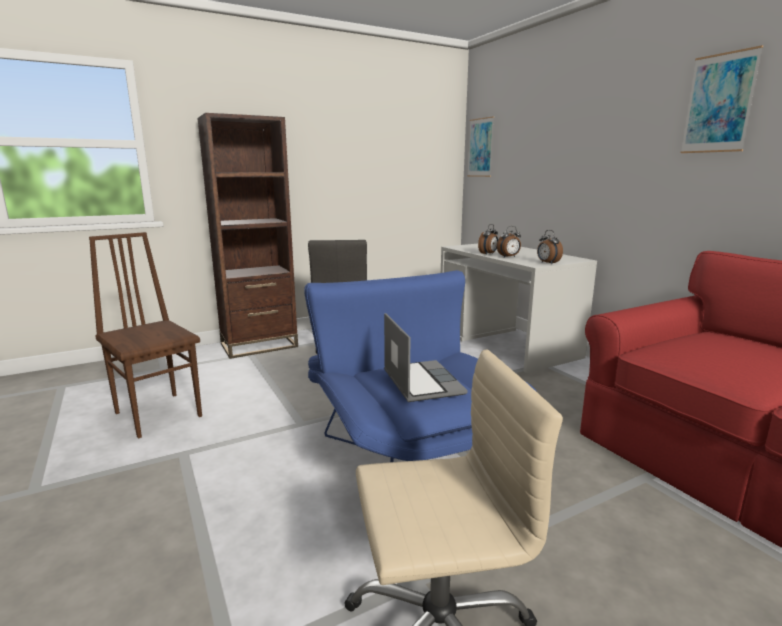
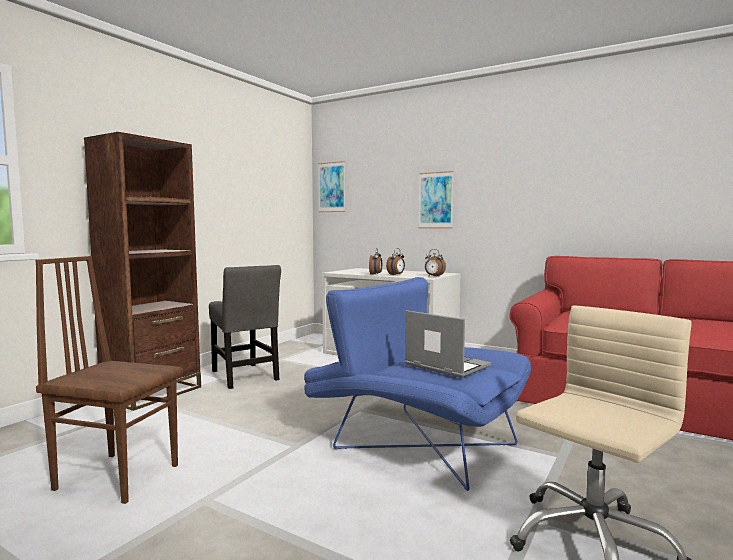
camera: 30 degrees left, 10 degrees down
(719, 103) = (538, 158): picture -> picture (436, 200)

